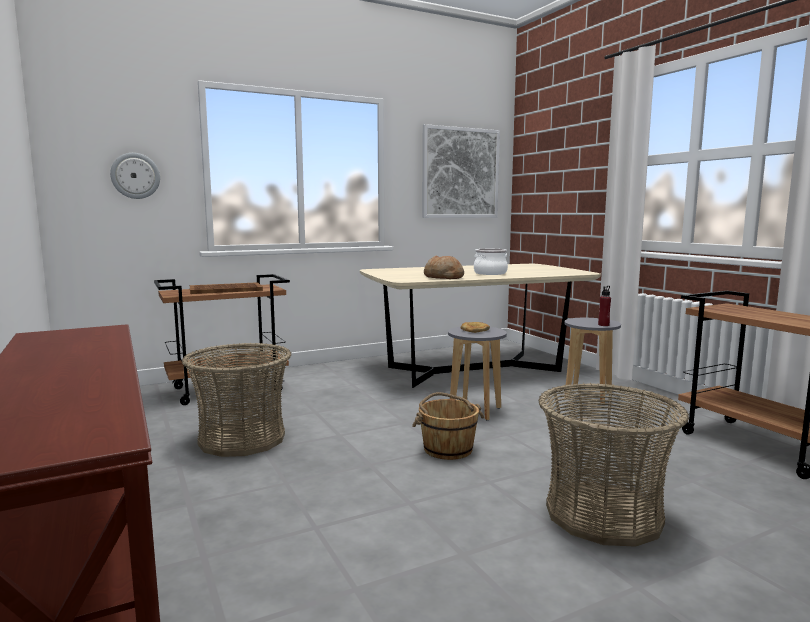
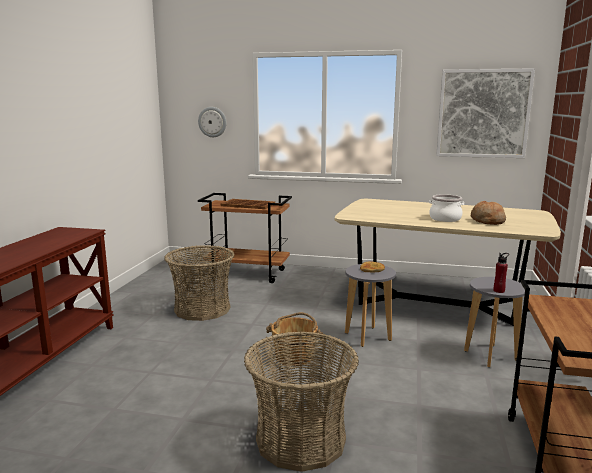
camera: 40 degrees right, 5 degrees up
(443, 277) = (387, 218): bread -> bread (487, 221)

